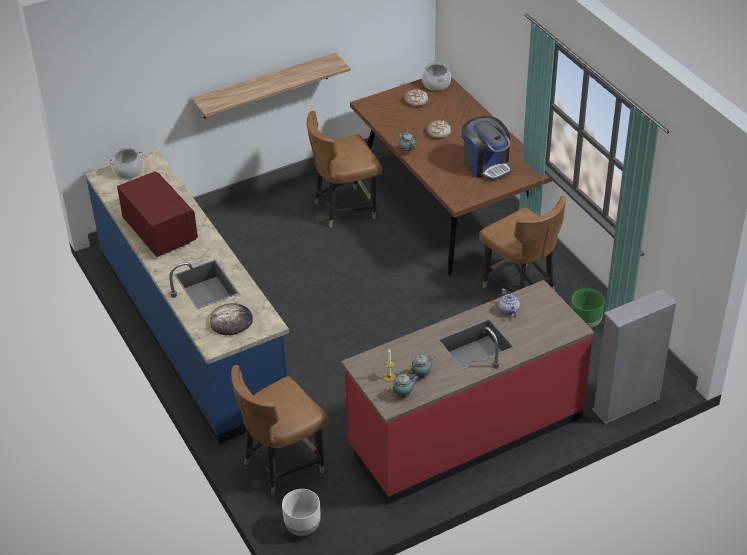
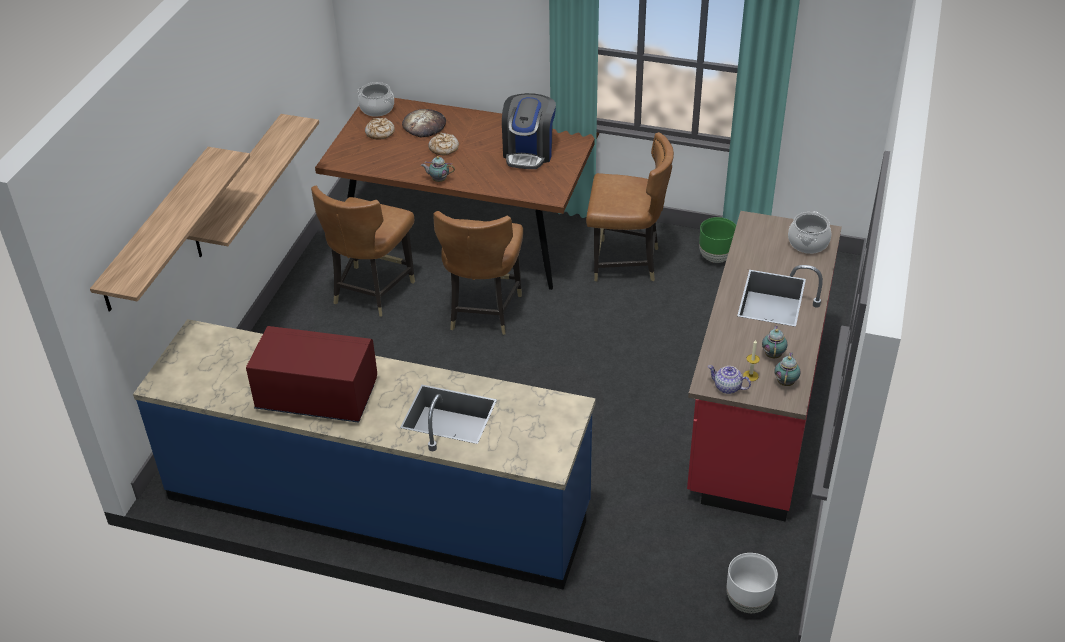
camera: 45 degrees left, 0 degrees up
(128, 171) = (184, 360): cooking pot -> cooking pot (808, 243)
(160, 83) = (156, 229): none -> shelf
(231, 321) = (531, 430): bread -> bread (424, 125)
(282, 465) = (649, 561): brown chair -> brown chair (482, 311)
(486, 165) = (529, 152): coffee machine -> coffee machine turned 90 degrees clockwise
(508, 311) = (754, 253): teapot -> teapot (727, 387)
(626, 404) = (836, 300): grey bookcase -> none

